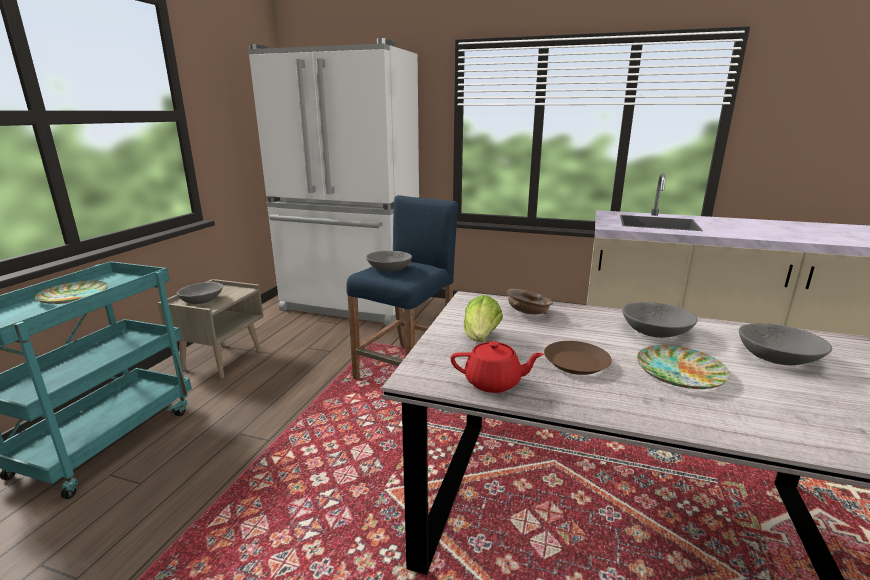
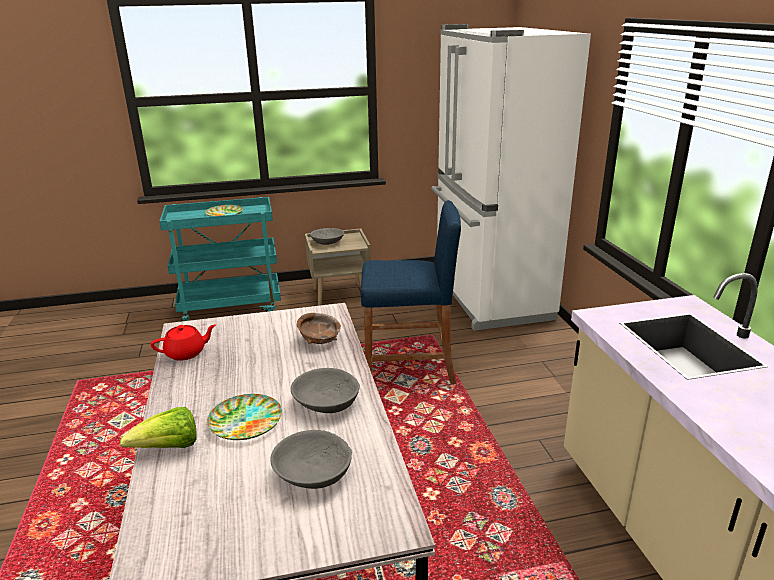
camera: 60 degrees right, 5 degrees up
(389, 269) = (391, 267): grey bowl -> none
(481, 339) = (252, 334): lettuce -> lettuce (169, 448)
(494, 382) = (186, 353): red teapot -> red teapot turned 90 degrees counterclockwise
(576, 362) = (235, 375): brown plate -> none

